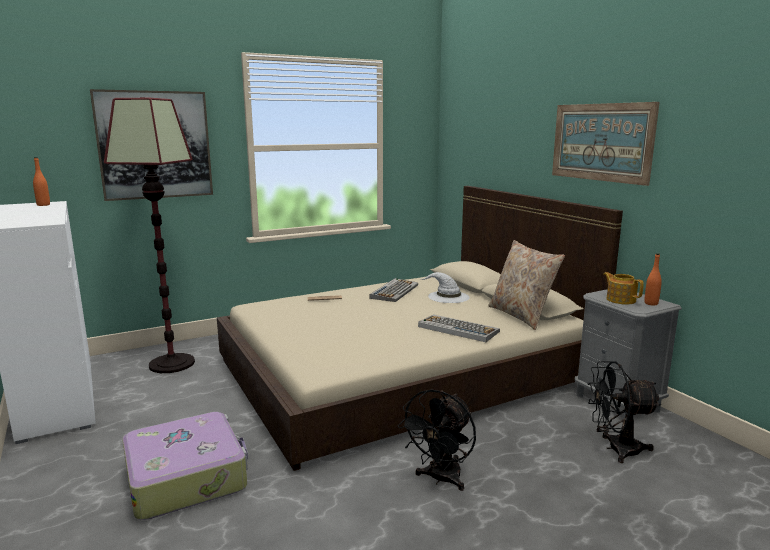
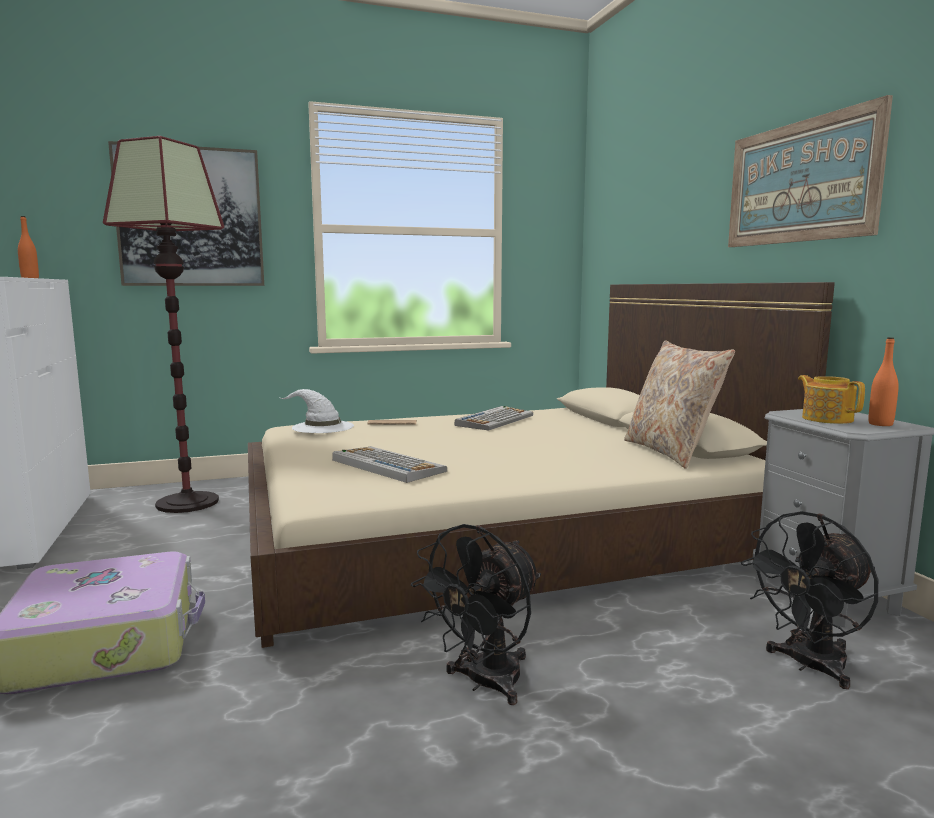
camera: 10 degrees right, 5 degrees down
(448, 297) = (569, 428): white hat -> white hat (322, 427)
(457, 329) = (562, 462): keyboard -> keyboard (386, 465)
(615, 449) = (809, 666): black fan -> black fan turned 45 degrees counterclockwise

